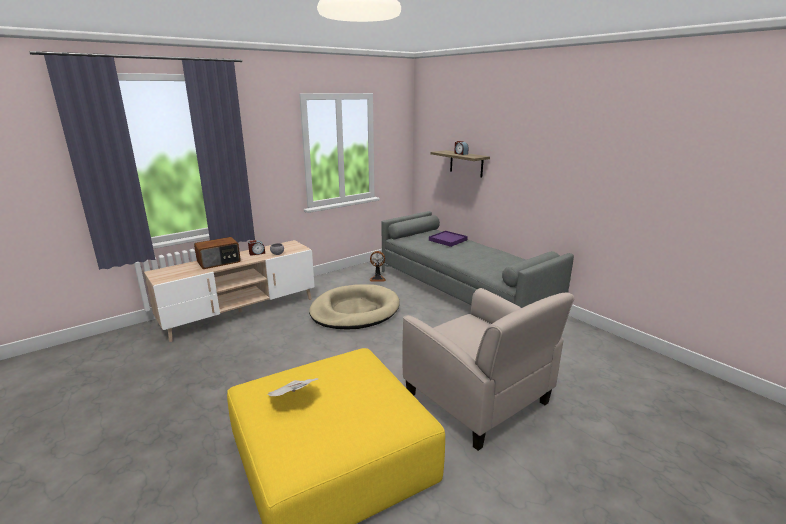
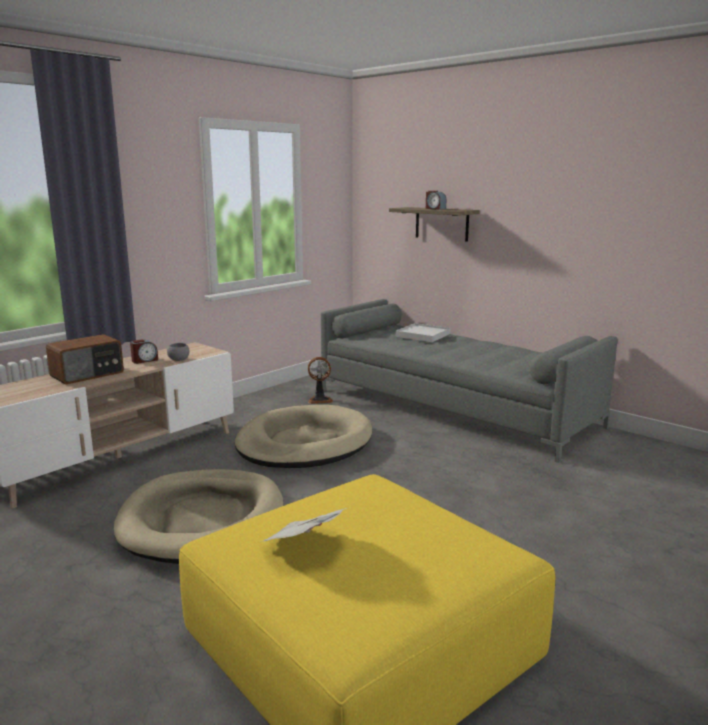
camera: 10 degrees left, 5 degrees down
(272, 361) = (203, 521): none -> beige dog bed
(448, 240) = (423, 335): purple tray -> white tray
(478, 399) = (543, 542): beige armchair -> none

